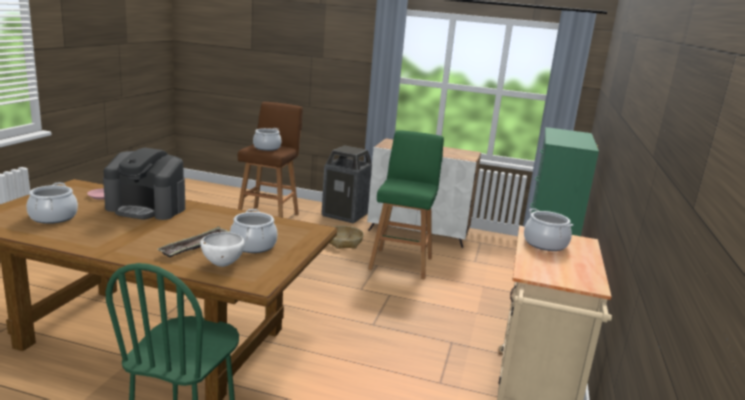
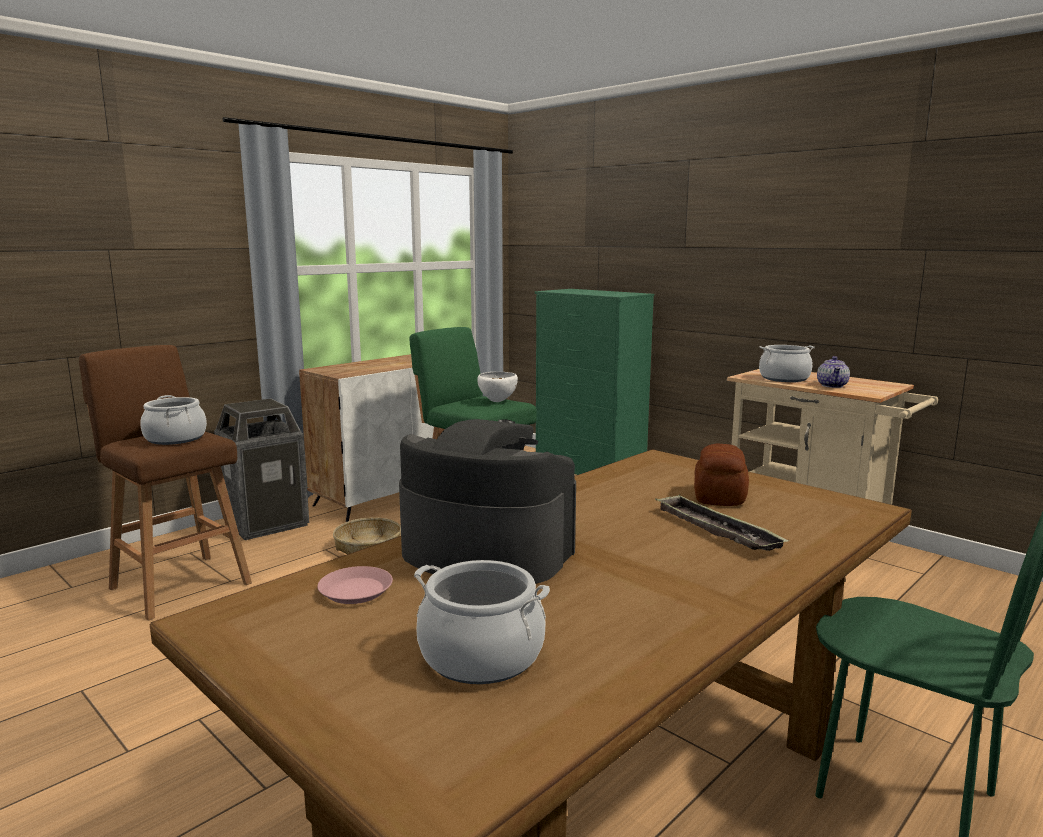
camera: 60 degrees left, 5 degrees down
(147, 208) = (485, 552): coffee machine -> coffee machine turned 105 degrees counterclockwise
(222, 265) = (801, 521): white bowl -> white bowl (497, 401)
(253, 246) = (718, 496): cooking pot -> bread
(542, 261) = (832, 386): none -> teapot

